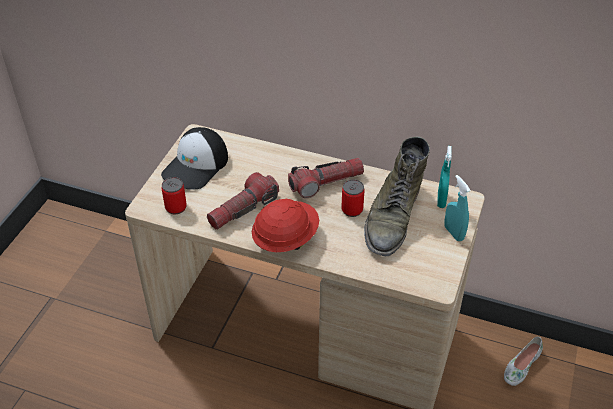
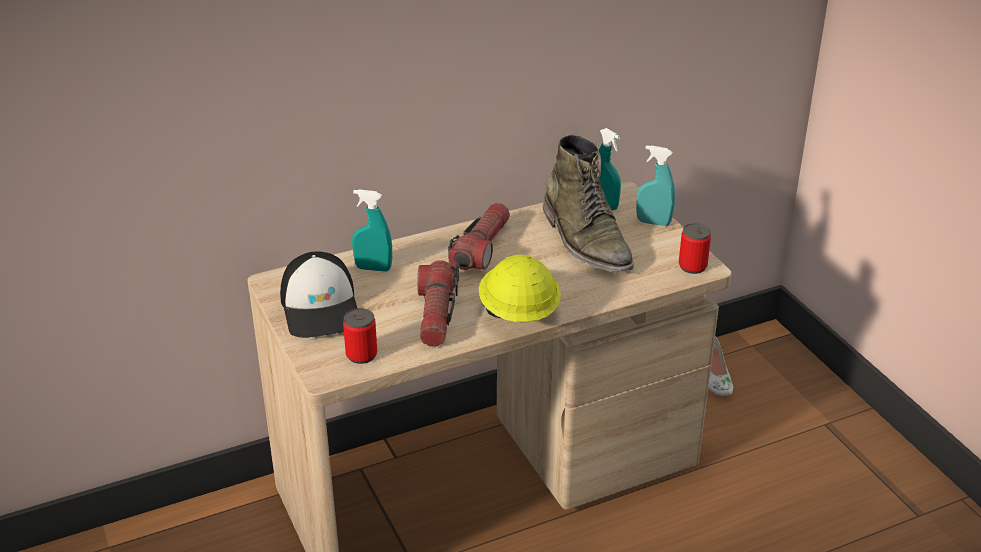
camera: 45 degrees left, 10 degrees down
(253, 158) = (373, 268): none -> turquoise spray bottle
(285, 239) = (518, 313): red hard hat -> yellow hard hat
(352, 210) = (541, 255): can -> can (692, 266)

